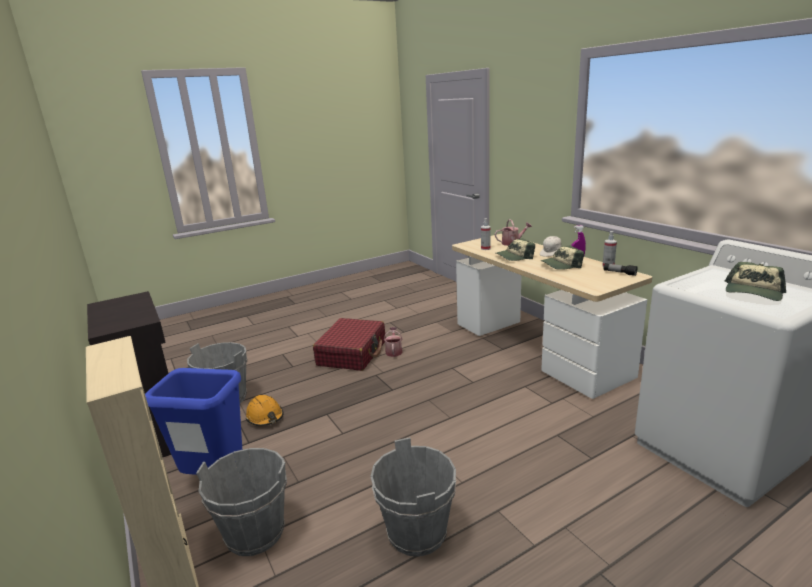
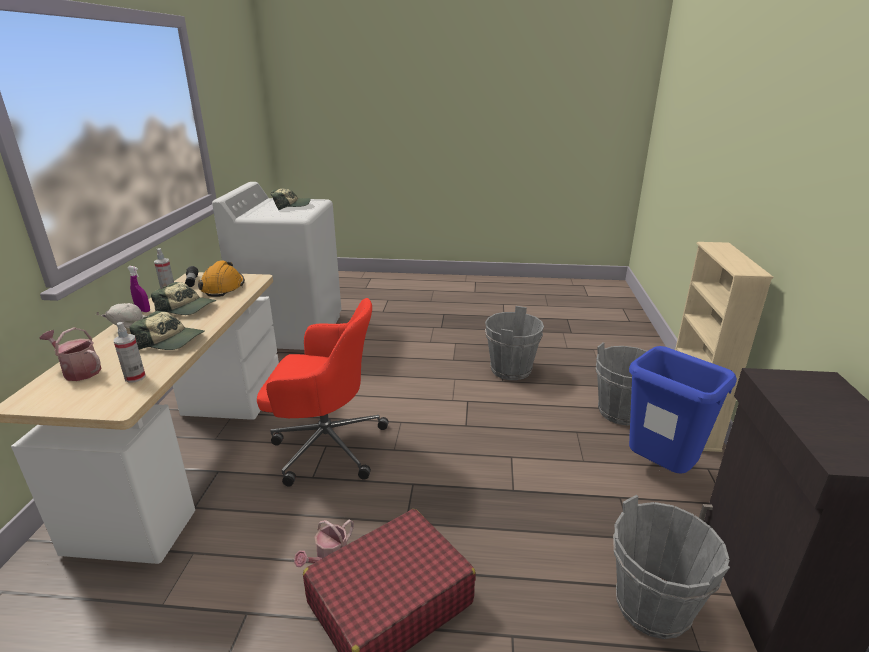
camera: 145 degrees left, 5 degrees up
(265, 417) = (592, 527): orange hard hat -> orange hard hat (223, 287)
(473, 382) = (326, 445): none -> red office chair

